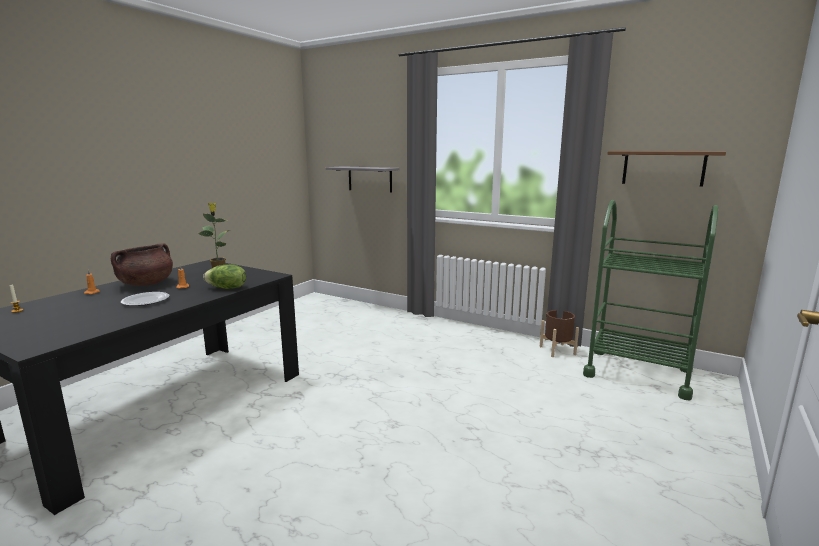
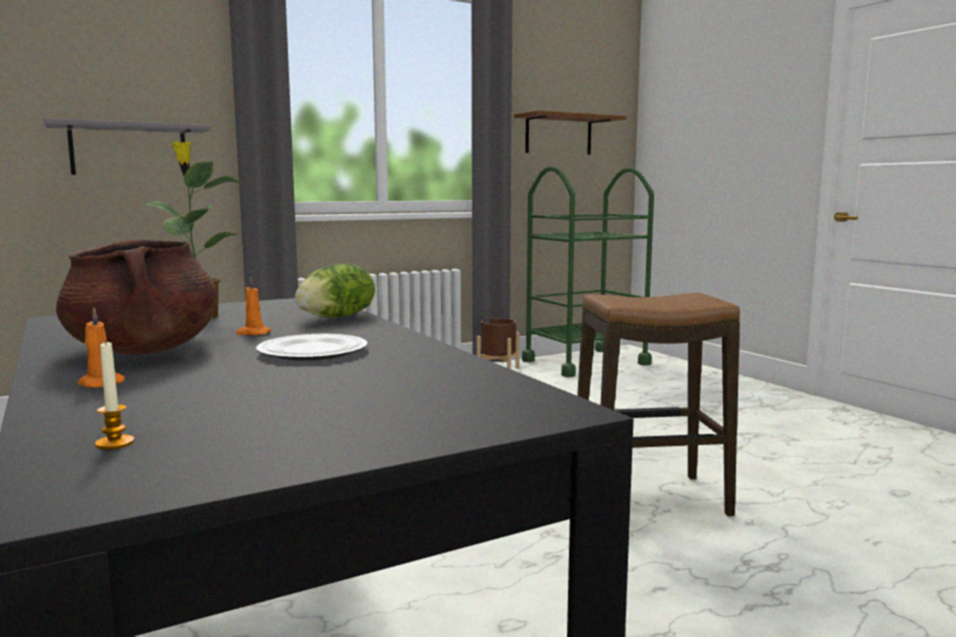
camera: 60 degrees left, 5 degrees down
(370, 461) = (649, 499): none -> stool

